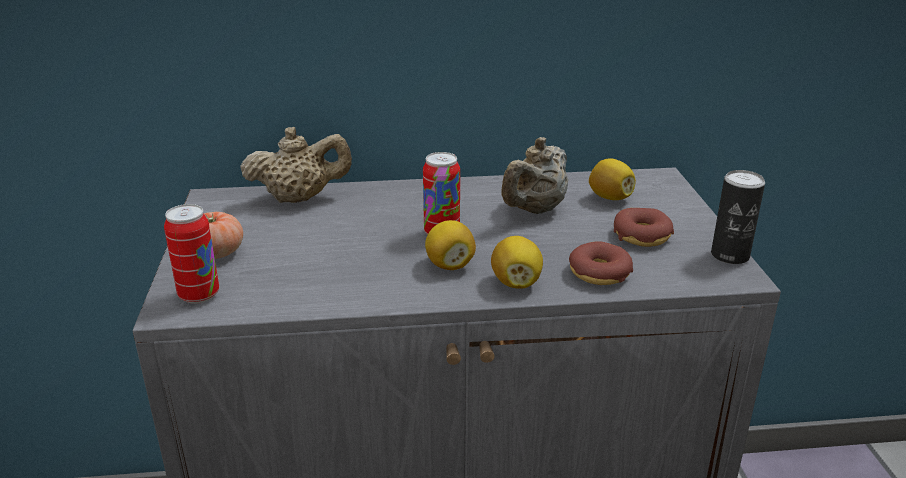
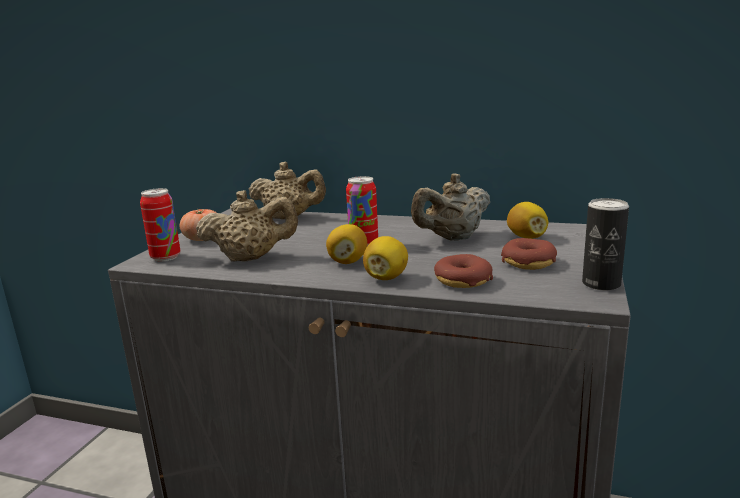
camera: 25 degrees right, 10 degrees down
(322, 278) = (251, 258): none -> beige teapot

